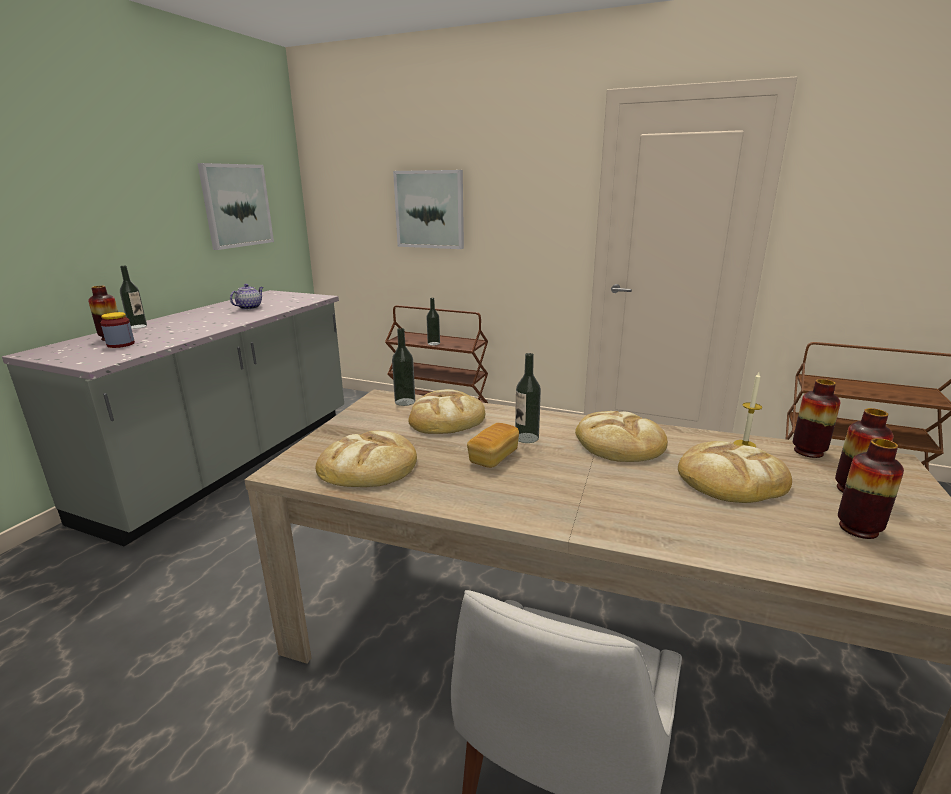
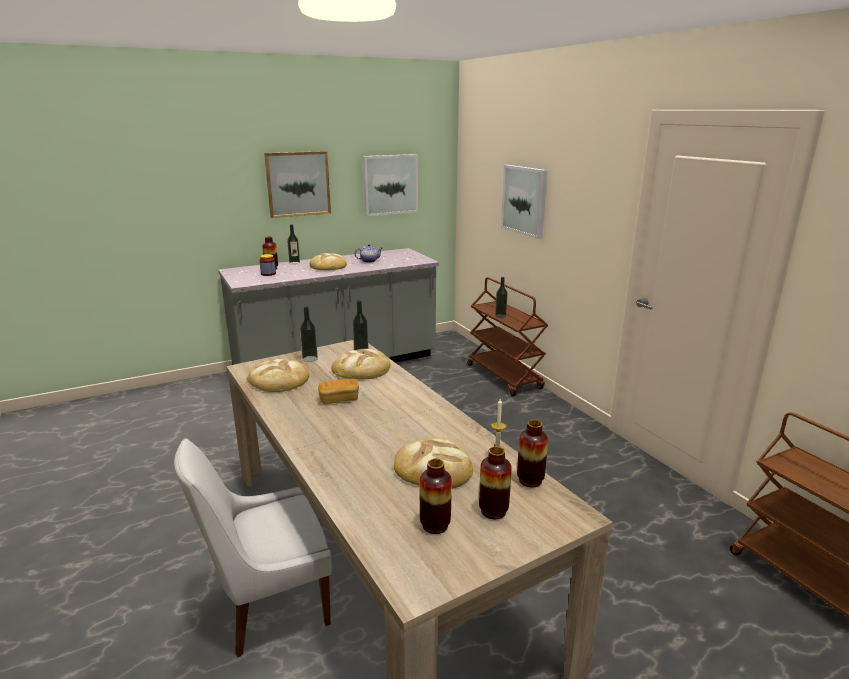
camera: 40 degrees right, 0 degrees up
(114, 202) = (298, 184): none -> picture
(526, 438) = (377, 396): bottle -> bottle (310, 359)
(619, 442) = (421, 421): bread -> bread (328, 266)

